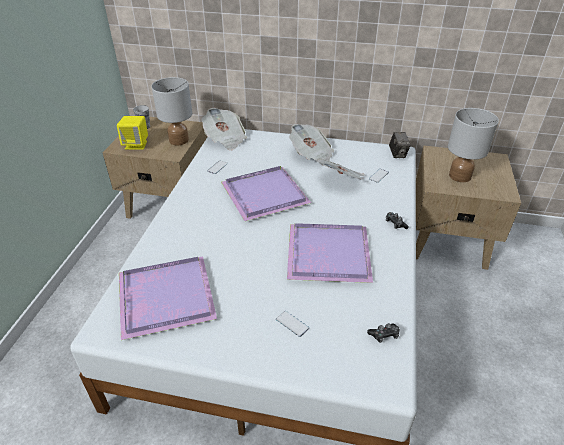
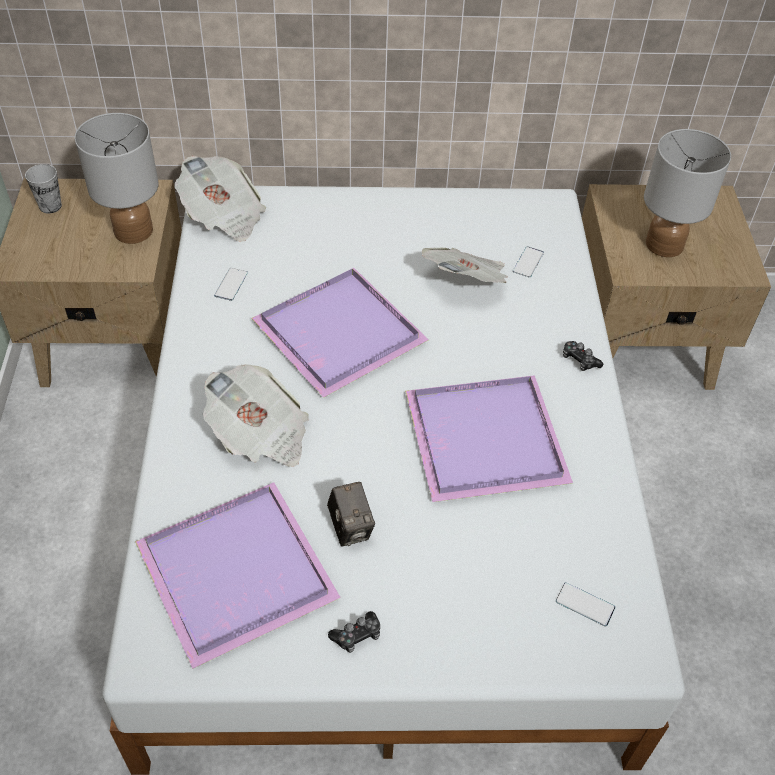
camera: 15 degrees left, 10 degrees up
(136, 145) = (51, 253): yellow speaker -> none
(292, 324) = (464, 581): phone -> phone (585, 604)
(311, 155) = (398, 232): newspaper -> newspaper (260, 434)
(384, 335) = (611, 573): game controller -> game controller (357, 636)
(397, 154) = (549, 209): camera -> camera (350, 527)

